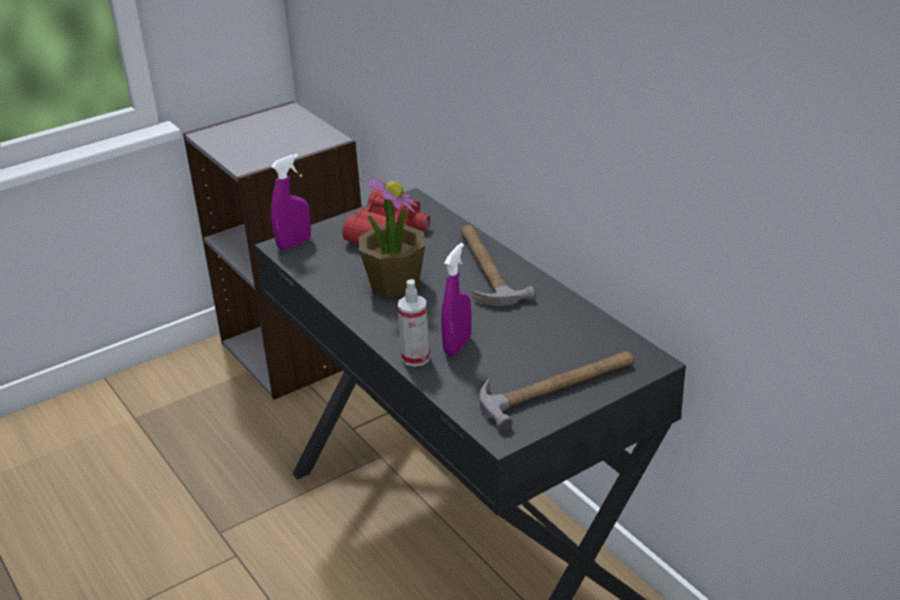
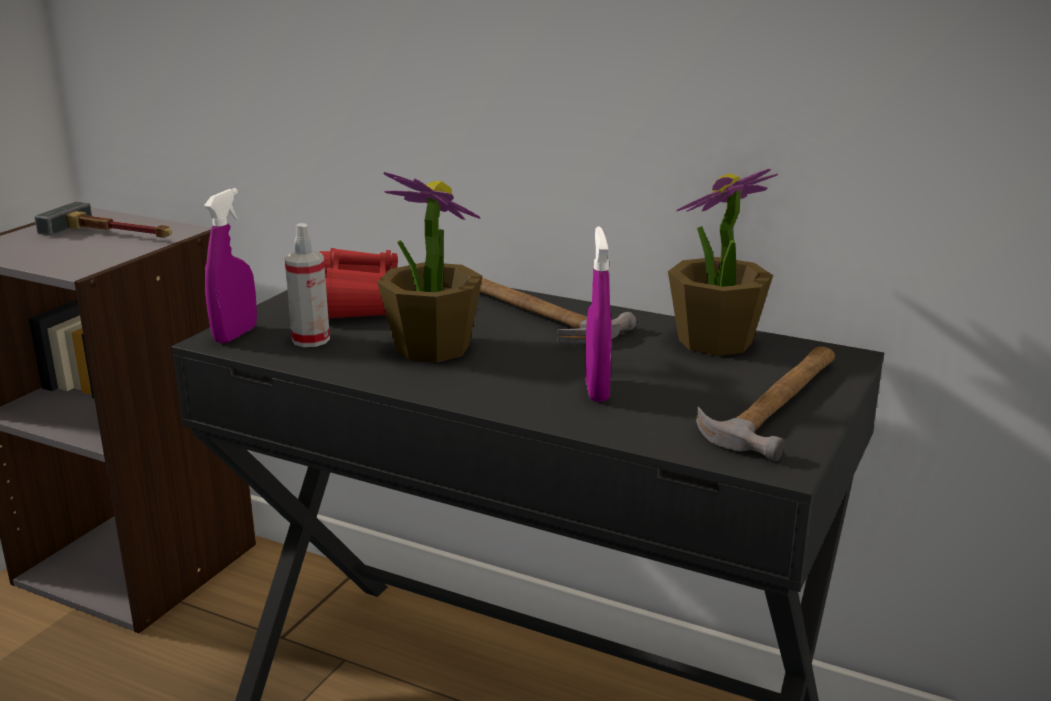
camera: 30 degrees left, 10 degrees down
(288, 134) = (113, 234): none -> hammer
(415, 358) = (557, 414): spray bottle -> spray bottle (311, 340)
(577, 324) = (715, 342): none -> potted plant

